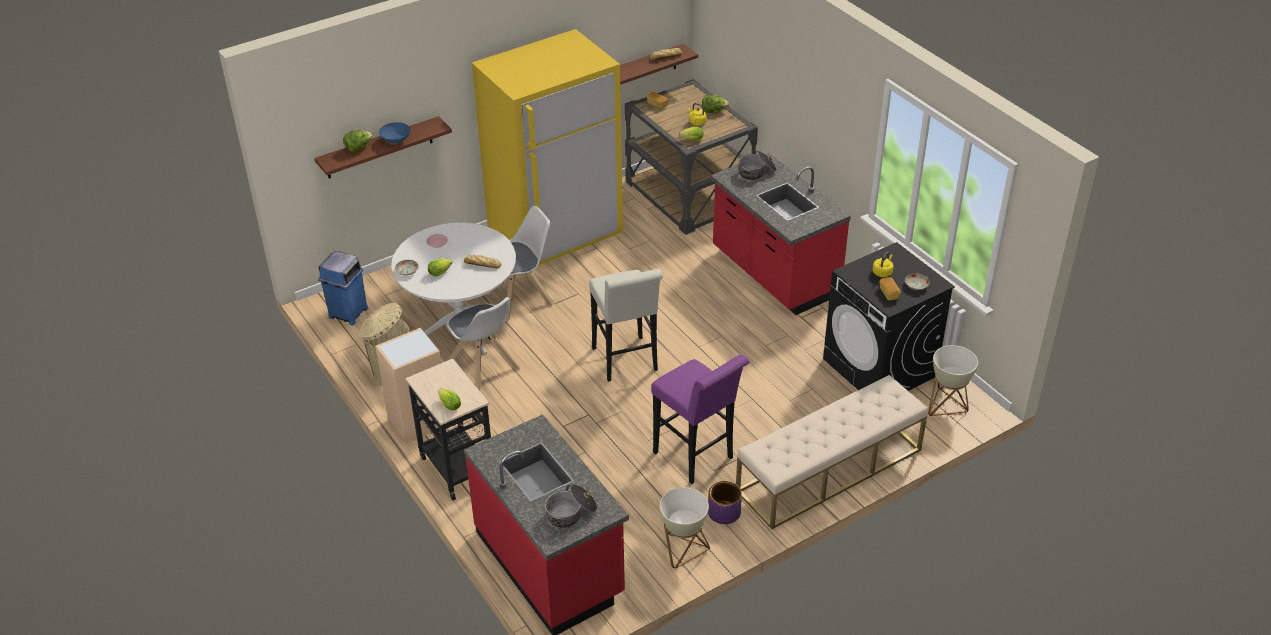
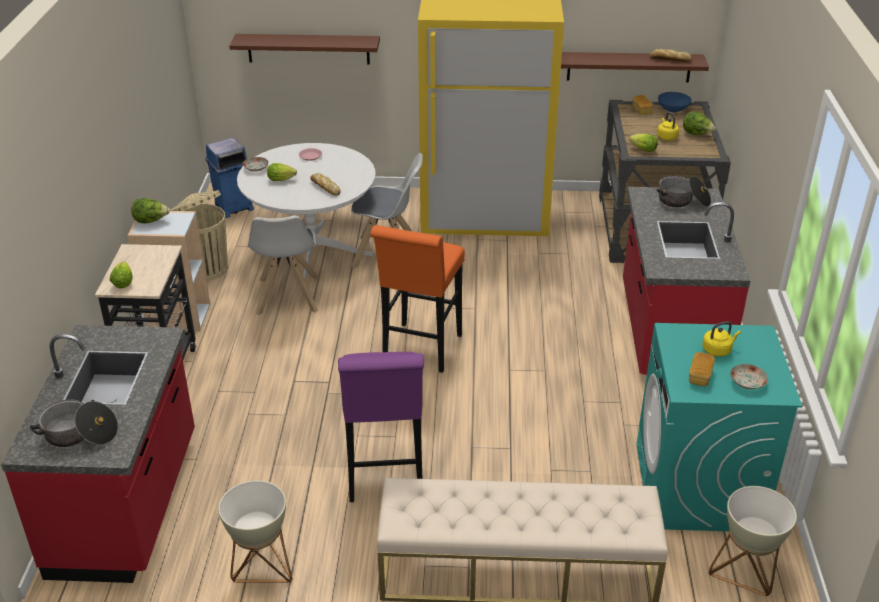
camera: 35 degrees right, 5 degrees down
(358, 148) = (279, 37): lettuce -> lettuce (151, 221)
(395, 140) = (317, 41): blue bowl -> blue bowl (672, 110)
(626, 362) = (420, 351): white stool -> orange stool
(724, 513) = (349, 552): purple planter -> none
(880, 368) = (698, 487): black washing machine -> turquoise washing machine

